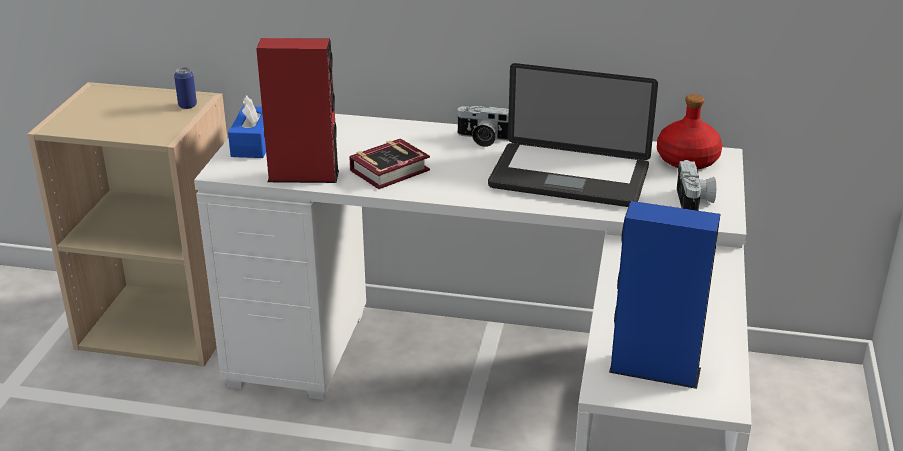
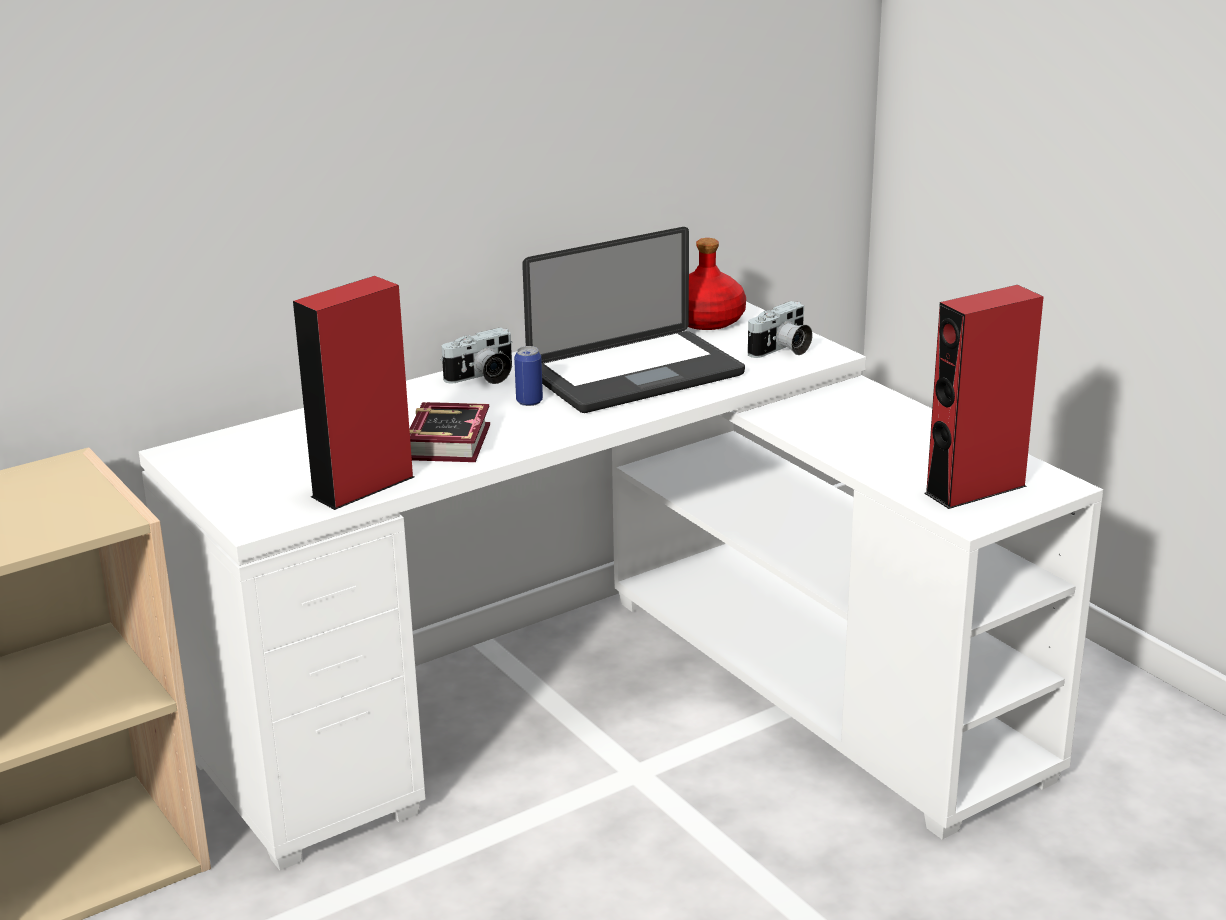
camera: 45 degrees left, 5 degrees down
(187, 105) = (73, 475): can -> can (529, 401)
(253, 143) = (229, 484): blue tissue box -> none
(654, 370) = (975, 489): blue speaker -> red speaker
(695, 203) = (782, 350): camera -> camera turned 90 degrees clockwise

